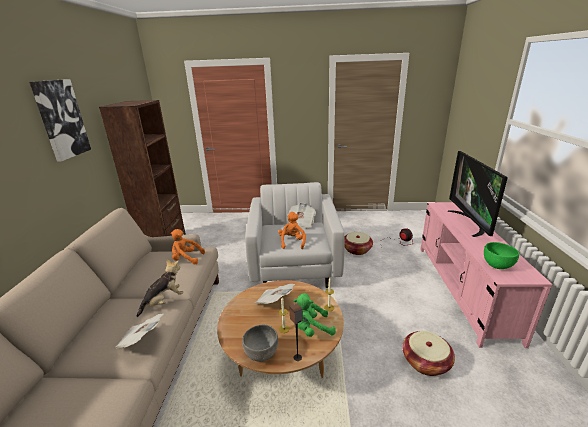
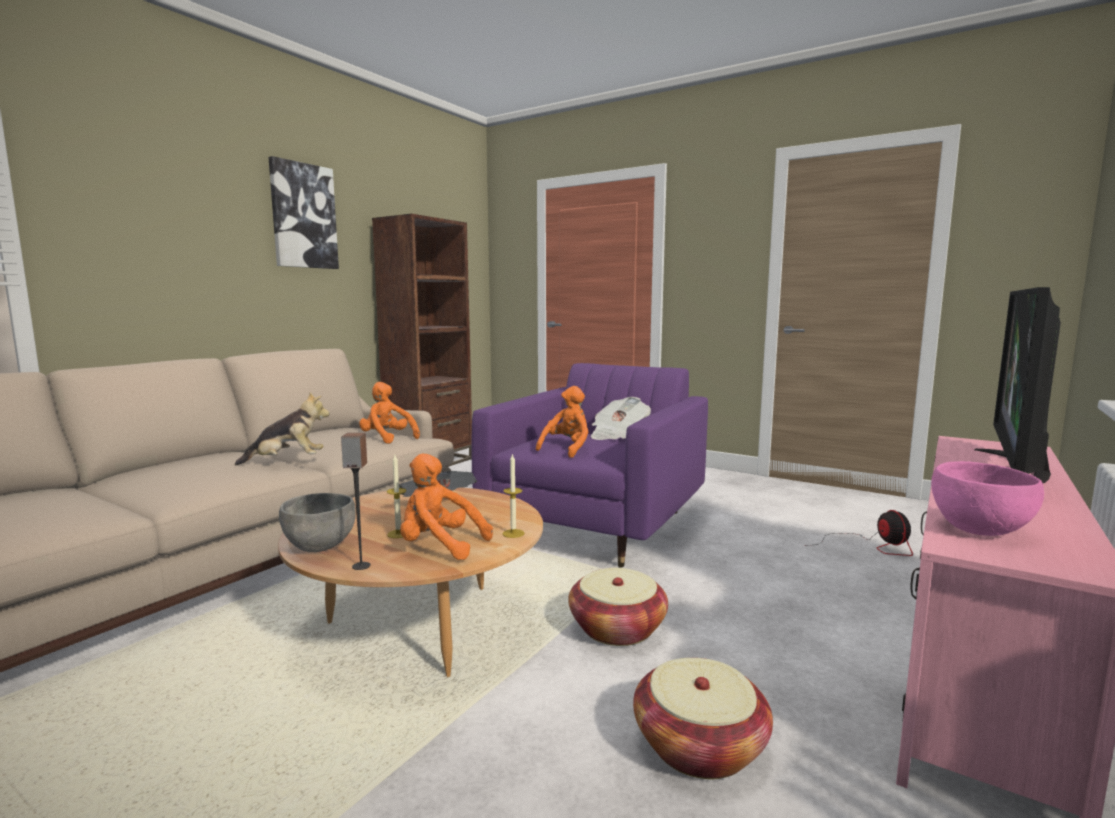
camera: 30 degrees right, 15 degrees down
(142, 340) = (200, 481): newspaper -> none
(294, 266) = (596, 526): white armchair -> purple armchair
(311, 329) = (439, 546): green plush toy -> orange plush toy
(357, 250) = (755, 534): basket -> basket (617, 629)
(497, 265) = (978, 530): green bowl -> pink bowl

